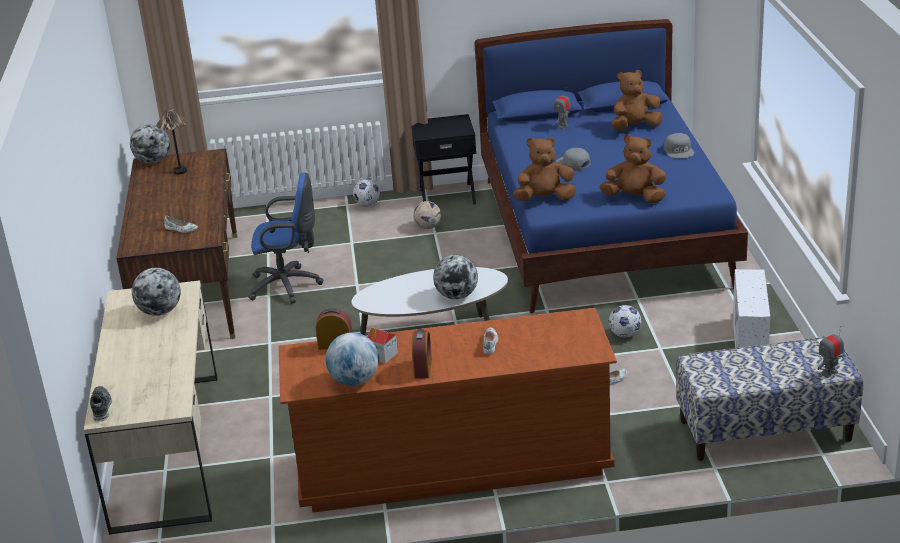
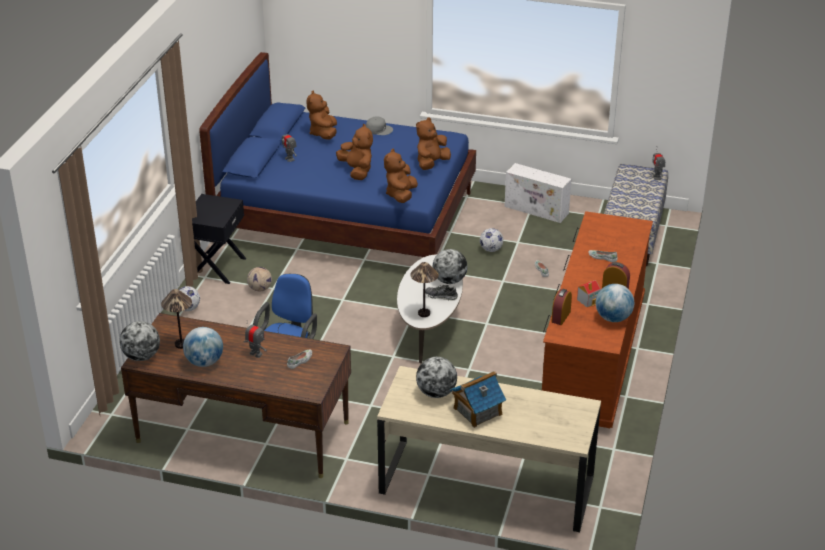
camera: 70 degrees left, 5 degrees up
(101, 408) = (563, 441): shoe -> shoe (441, 296)
(137, 343) = (477, 411): none -> toy house
(157, 188) = (204, 362): none -> globe
(182, 206) = (256, 354): none -> toy robot
(380, 298) = (424, 313): none -> table lamp
(573, 164) = (357, 171): grey cap -> brown plush toy

